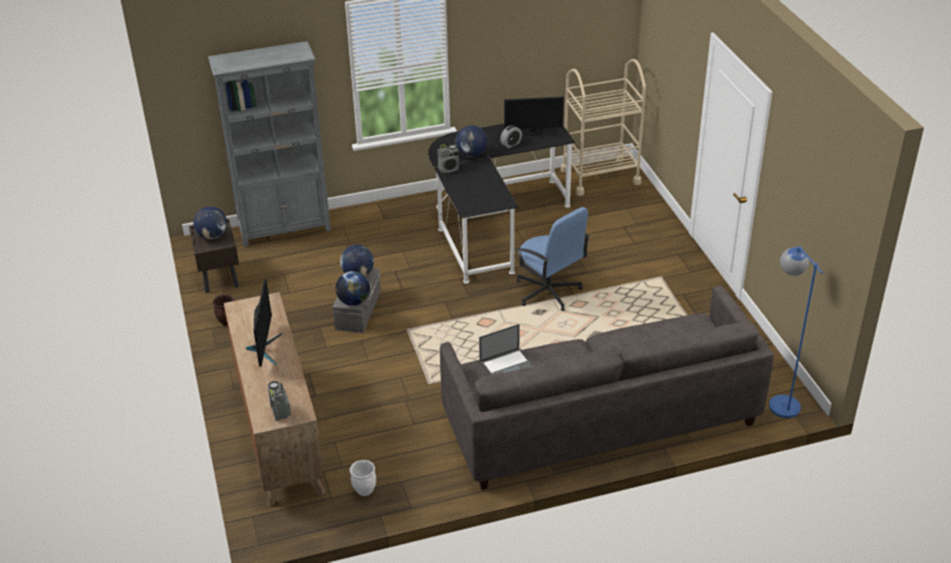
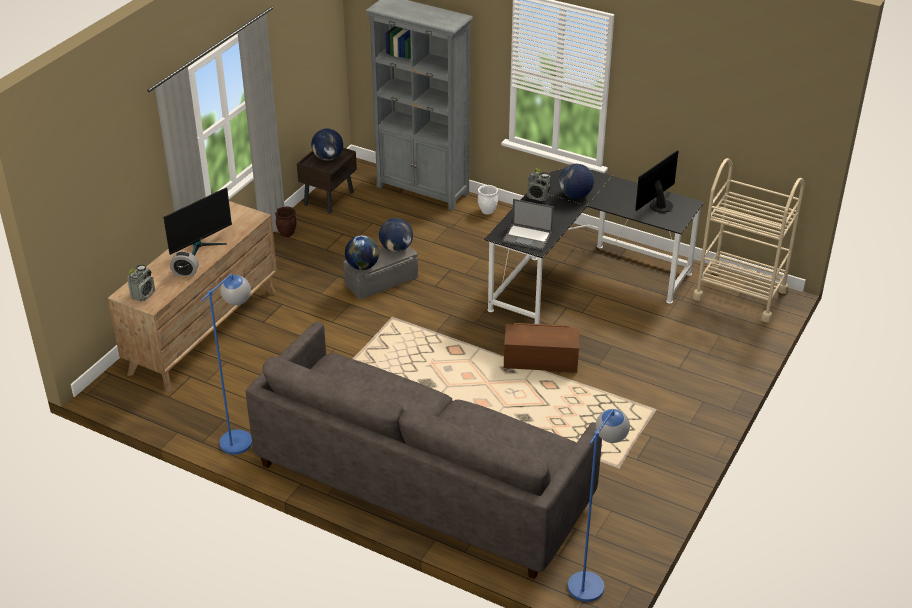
camera: 45 degrees right, 0 degrees up
(365, 490) = (194, 408): white planter -> white planter (487, 211)
(433, 481) = (243, 435): none -> blue floor lamp
(507, 365) = (357, 375): laptop -> laptop (528, 237)
(511, 144) = (622, 205): alarm clock -> alarm clock (185, 273)
(533, 131) = (658, 205): monitor -> monitor turned 90 degrees clockwise
(548, 292) = (540, 359): blue office chair -> brown storage box

